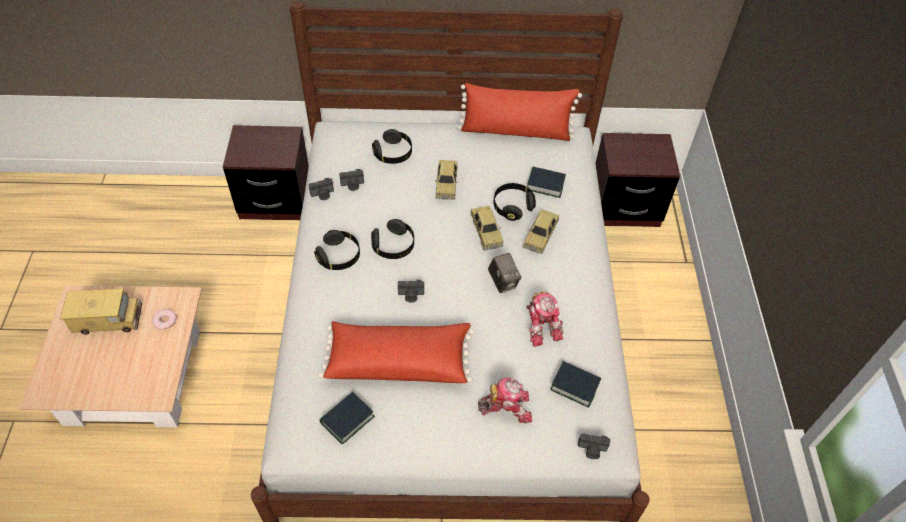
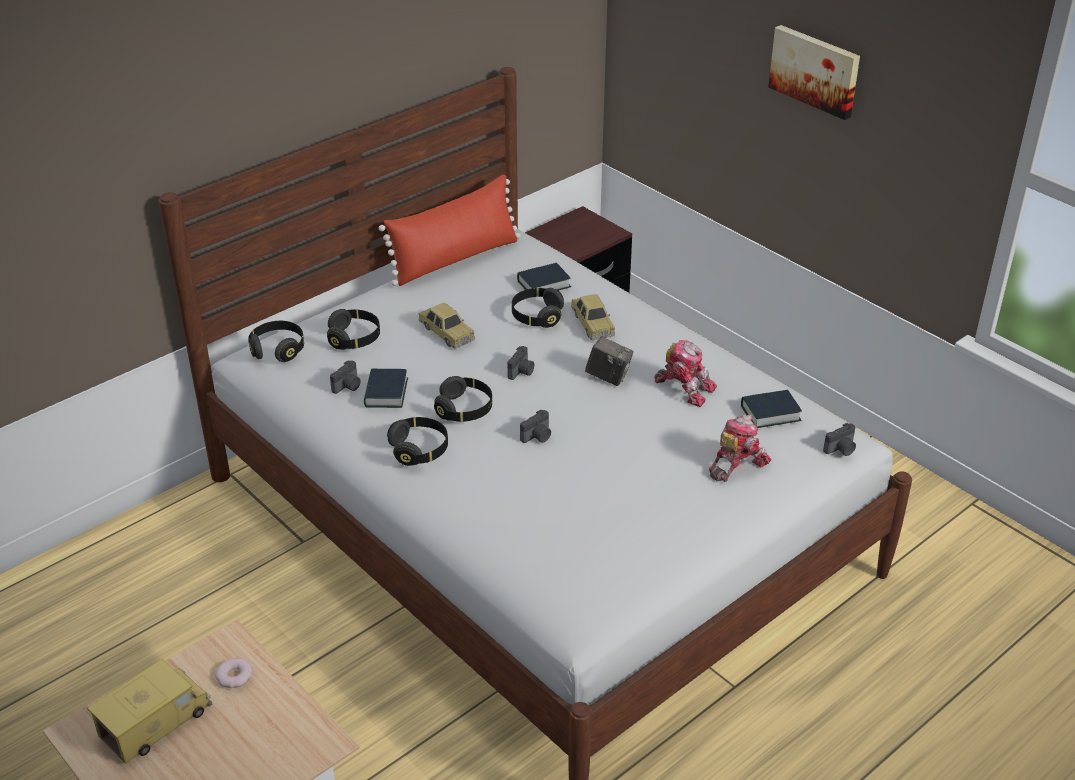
camera: 40 degrees left, 15 degrees down
(276, 200) = (174, 524): brown nightstand -> none
(323, 195) = (325, 412): camera -> camera (522, 372)
(347, 135) = (278, 350): none -> black headphones
(347, 420) = (612, 565): book -> book (386, 393)
(398, 360) = (595, 492): red pillow -> none
(486, 231) = (539, 348): toy car -> none
(817, 142) = (815, 70): none -> picture

